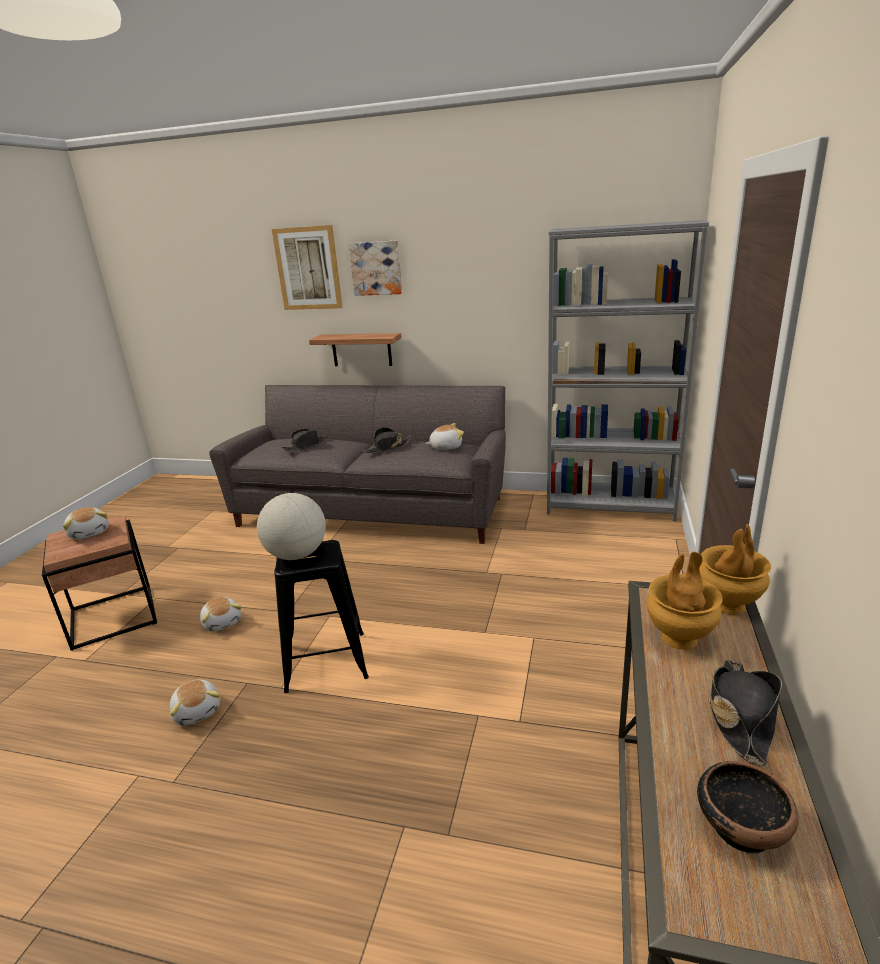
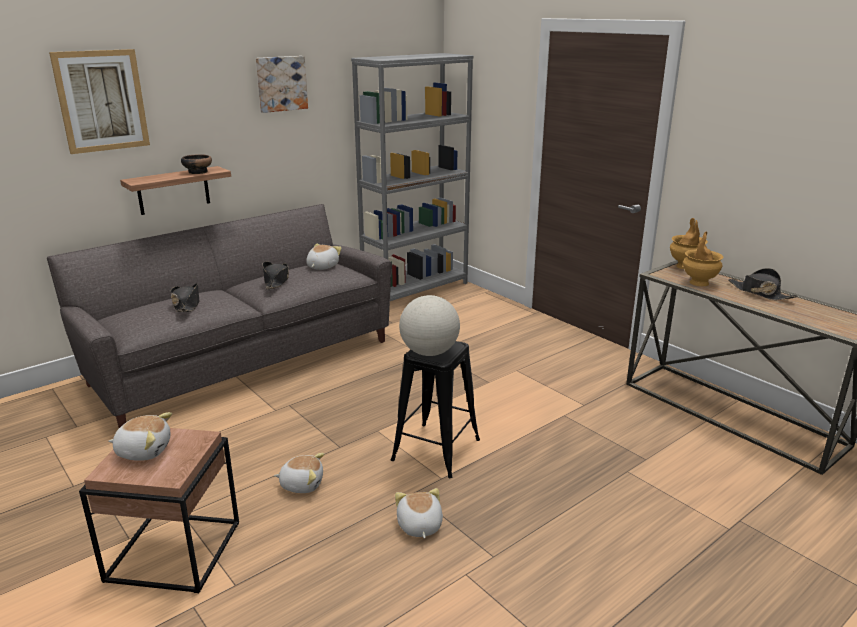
camera: 55 degrees left, 0 degrees up
(198, 710) = (419, 526): plush toy -> plush toy turned 105 degrees counterclockwise
(376, 268) = (188, 97): picture -> picture (281, 83)
(741, 826) = (816, 314): bowl -> bowl (198, 172)

